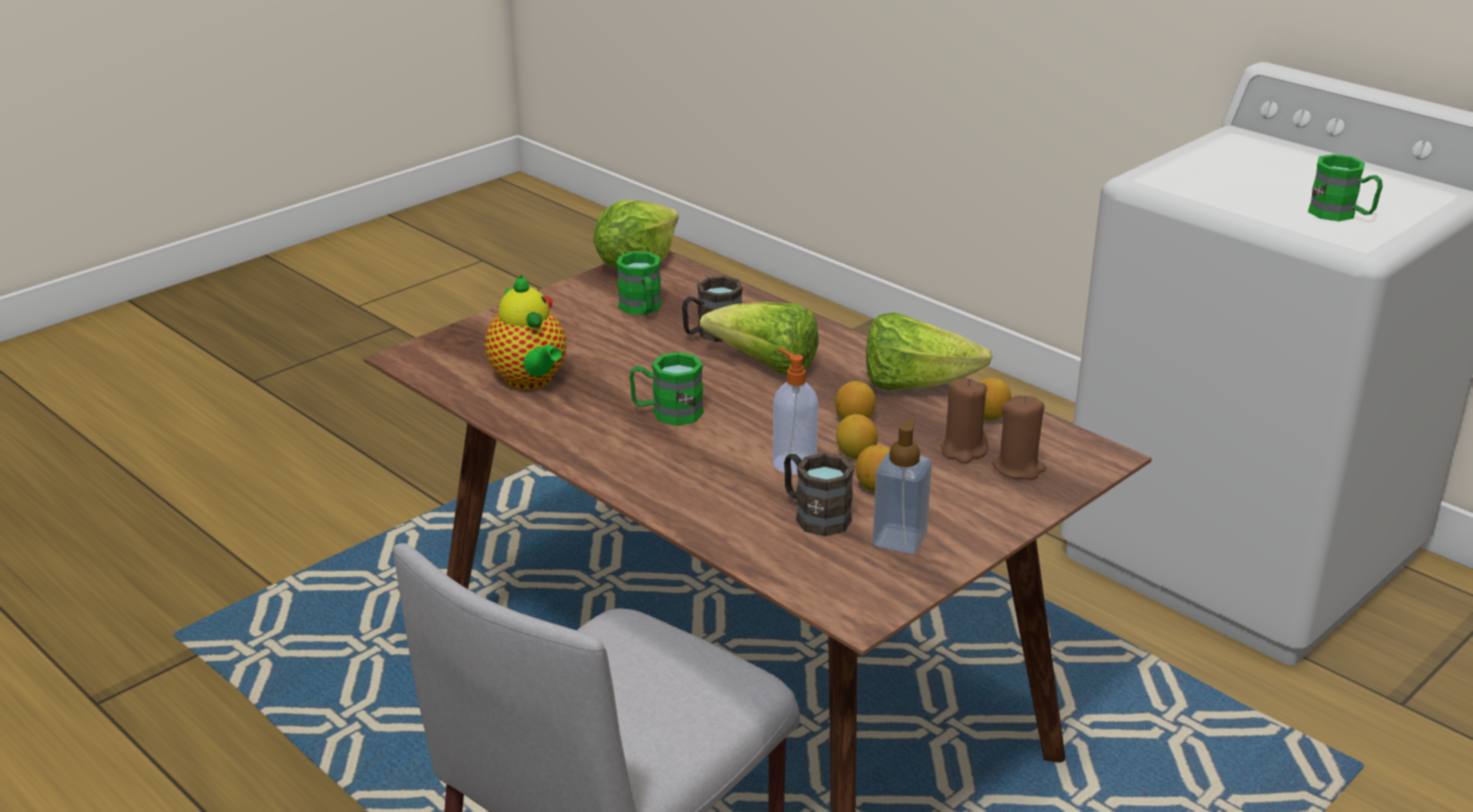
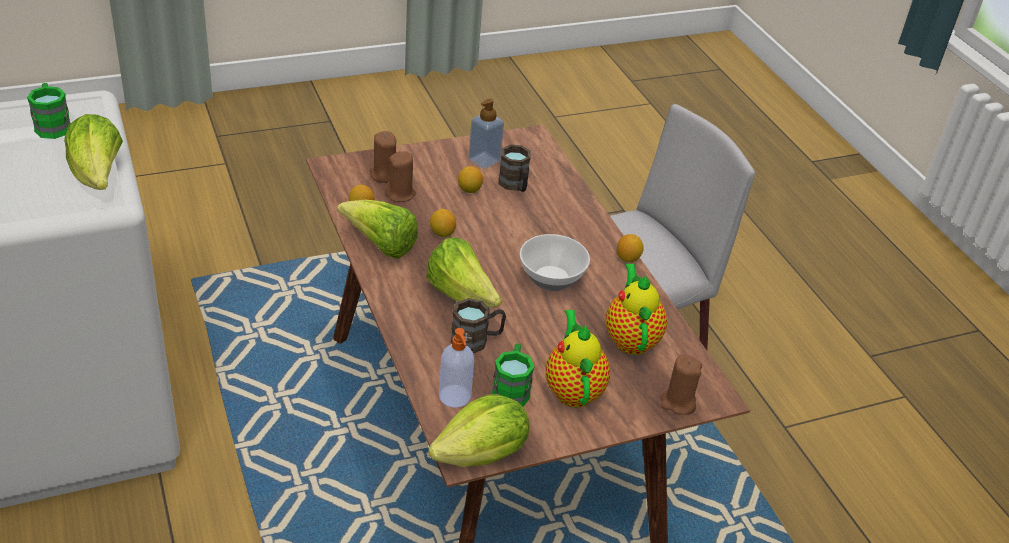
camera: 160 degrees left, 10 degrees up
(451, 342) = (678, 403): none -> brown candle
(576, 324) = (573, 389): none -> teapot
(667, 413) = (553, 278): green mug -> bowl
(793, 463) = (502, 218): soap dispenser -> soap dispenser (455, 397)
(856, 455) = (463, 211): lemon -> lemon (628, 258)
(1197, 190) = (98, 177): none -> lettuce

